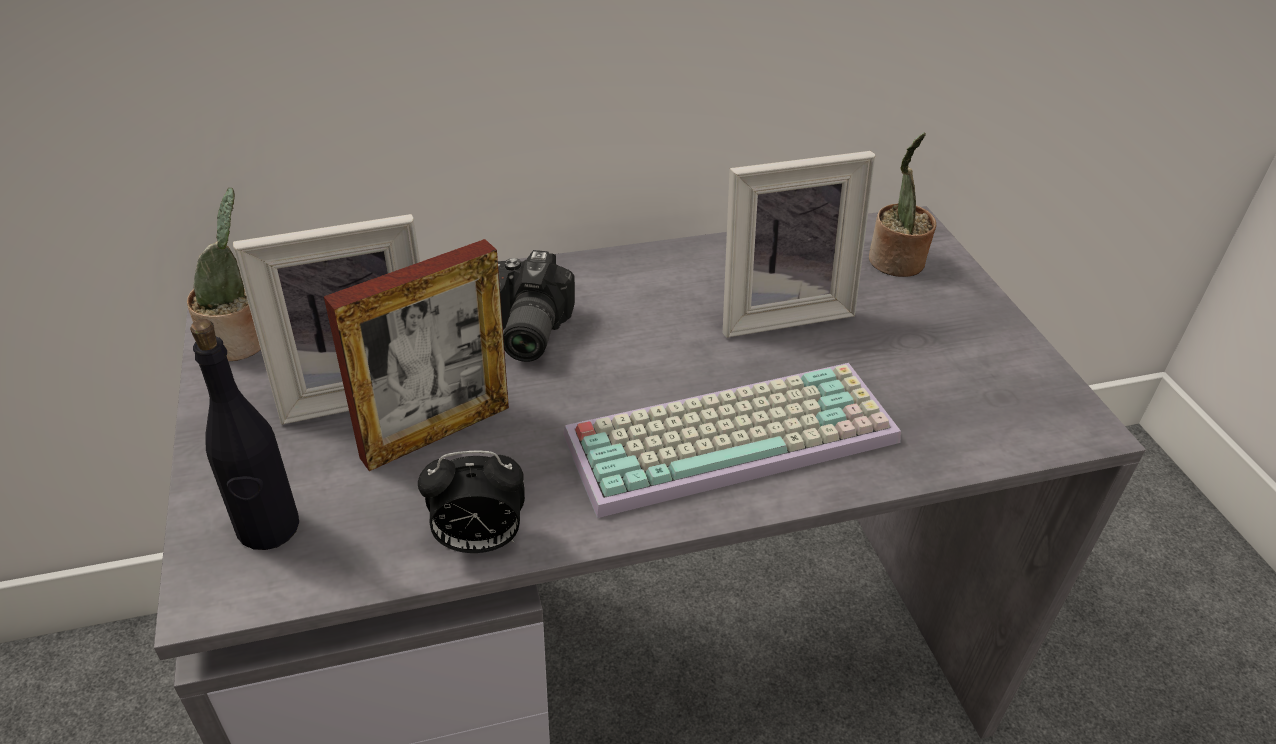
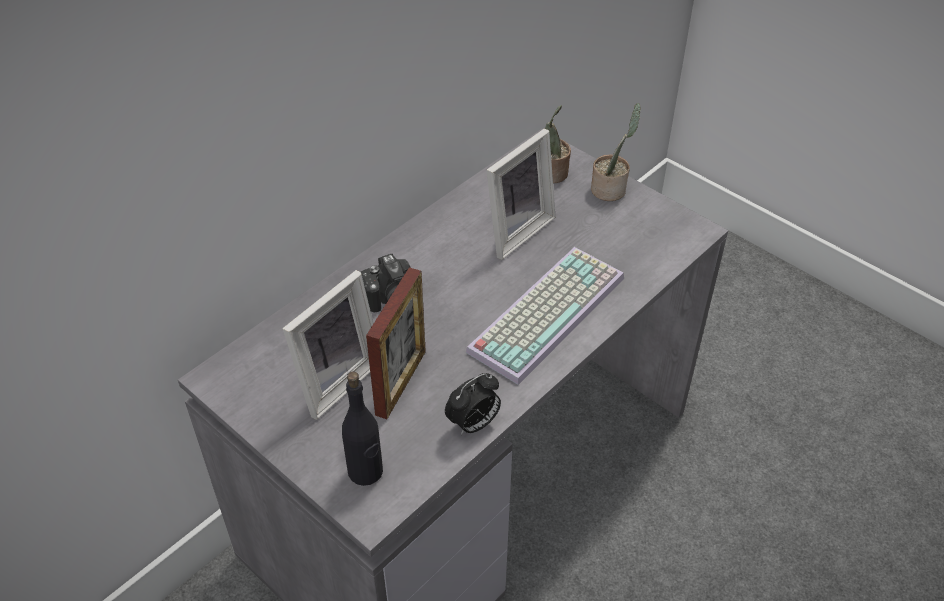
camera: 30 degrees left, 5 degrees up
(240, 342) = (239, 387): potted plant -> potted plant (610, 189)

